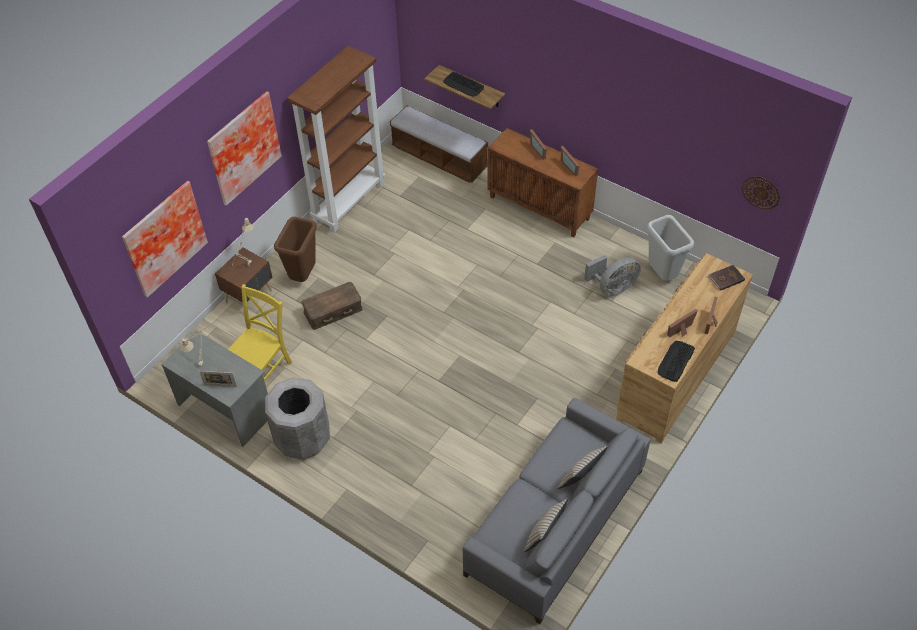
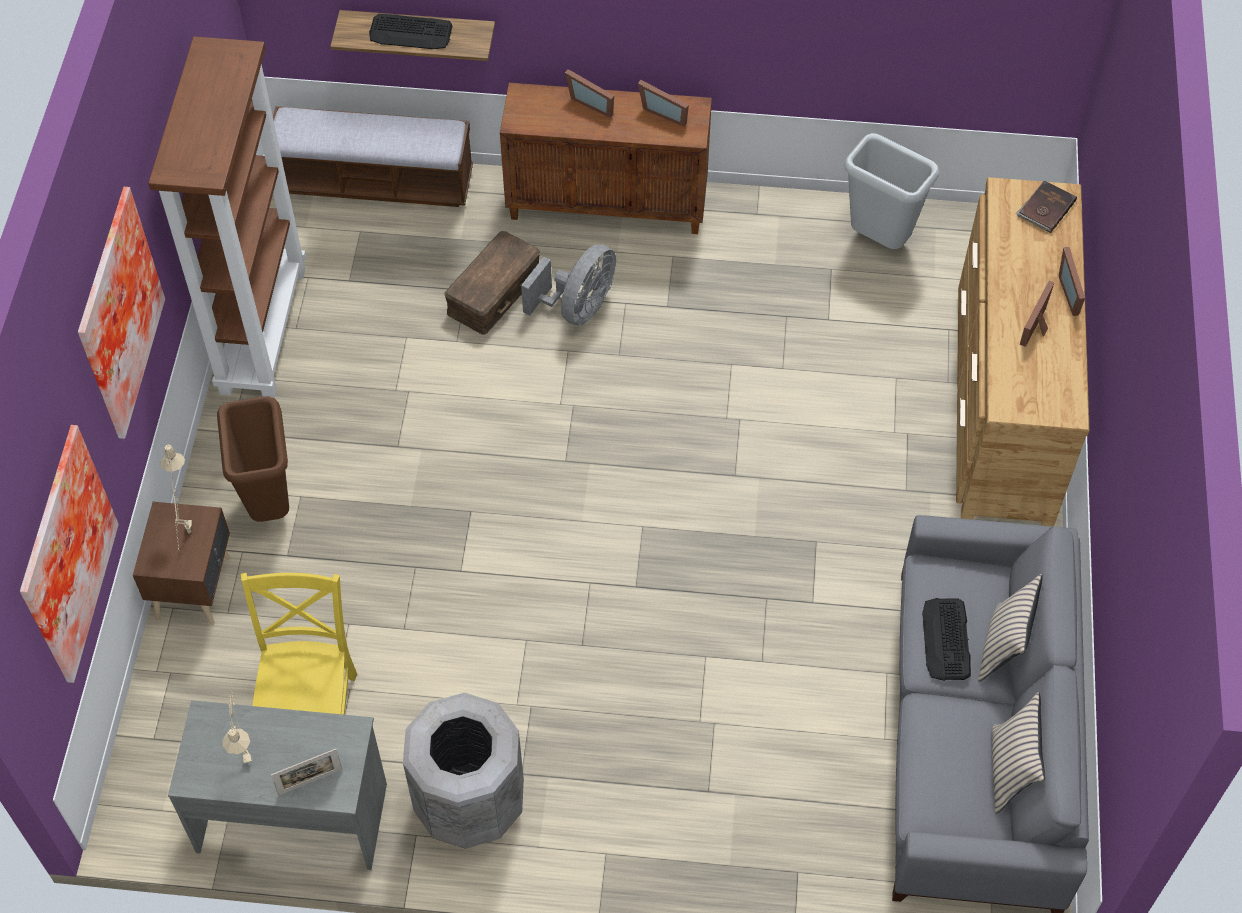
camera: 30 degrees left, 5 degrees up
(333, 310) = (367, 544): brown storage box -> brown storage box (493, 291)
(612, 288) = (815, 296): grey fan -> grey fan (578, 308)
(675, 361) = (1060, 382): keyboard -> keyboard (946, 640)
(761, 192) = (1037, 40): wall clock -> none

